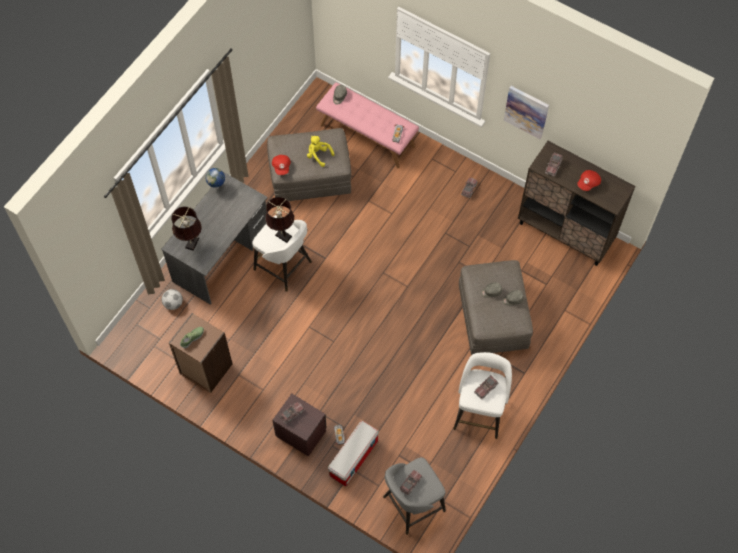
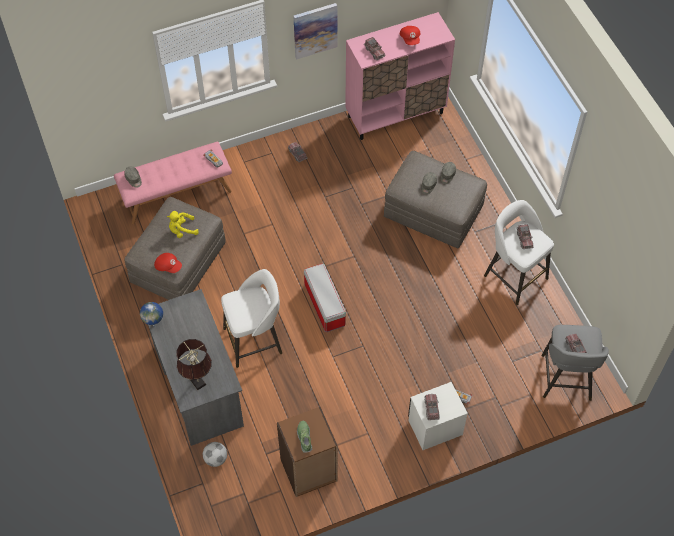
camera: 55 degrees left, 5 degrees down
(282, 235) = (249, 303): brown table lamp -> none
(301, 433) = (435, 427): brown nightstand -> white nightstand
(353, 457) = (489, 398): storage box -> storage box (324, 304)
(565, 233) = (396, 114): brown cabinet -> pink cabinet

